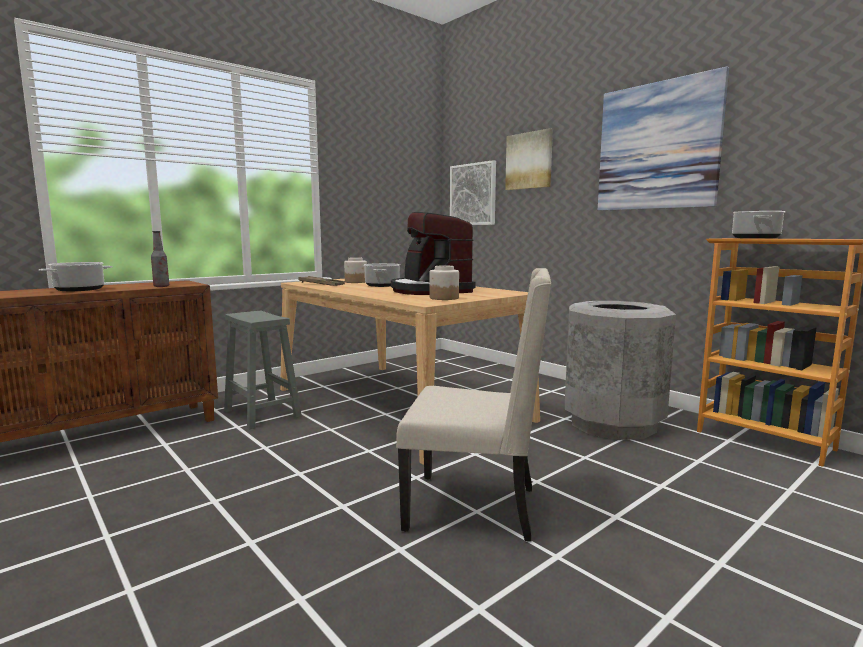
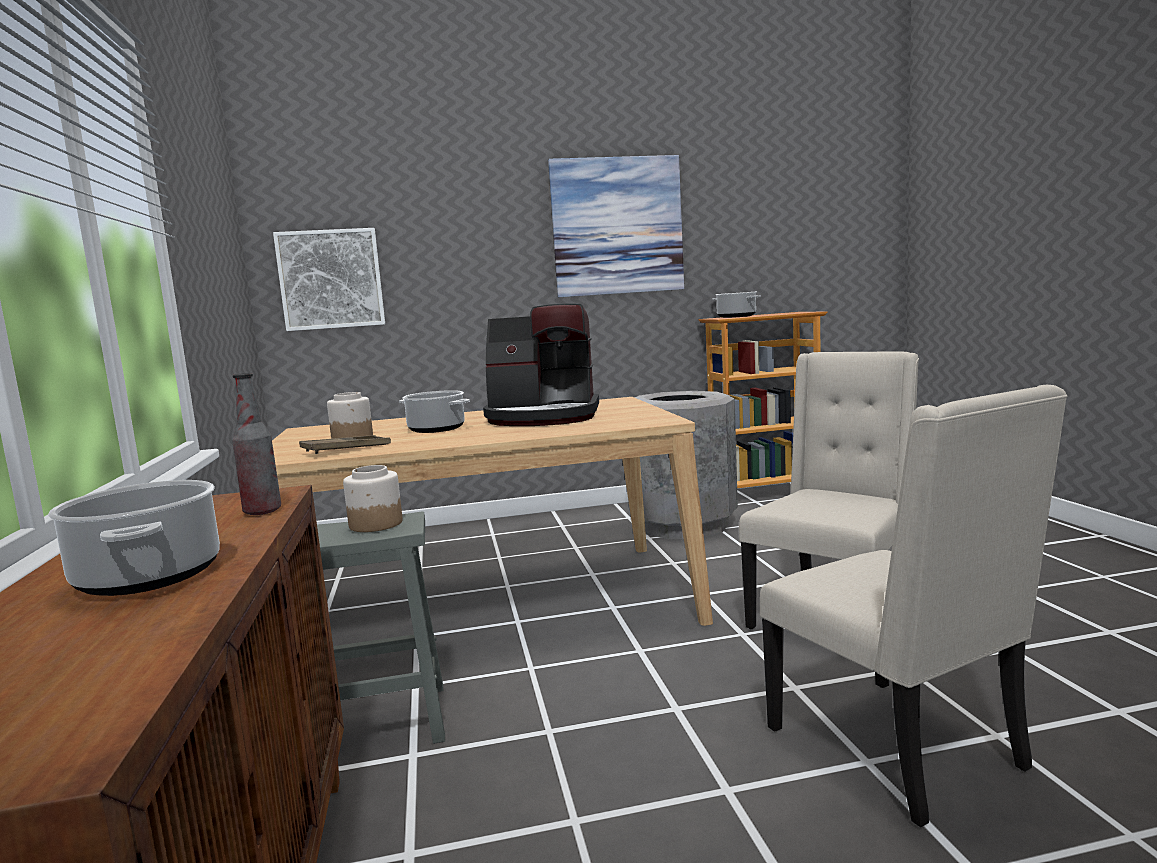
camera: 60 degrees left, 0 degrees up
(268, 554) = (900, 749): none -> beige chair
(444, 298) = (629, 416): jar -> jar (375, 524)
(529, 161) = (440, 232): picture -> none

